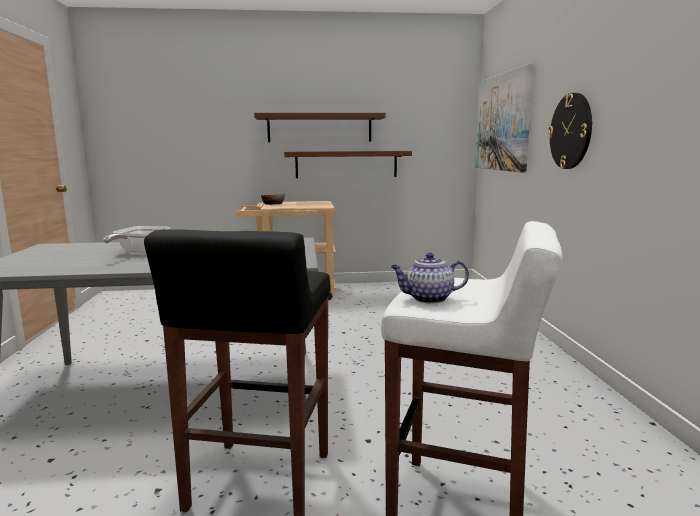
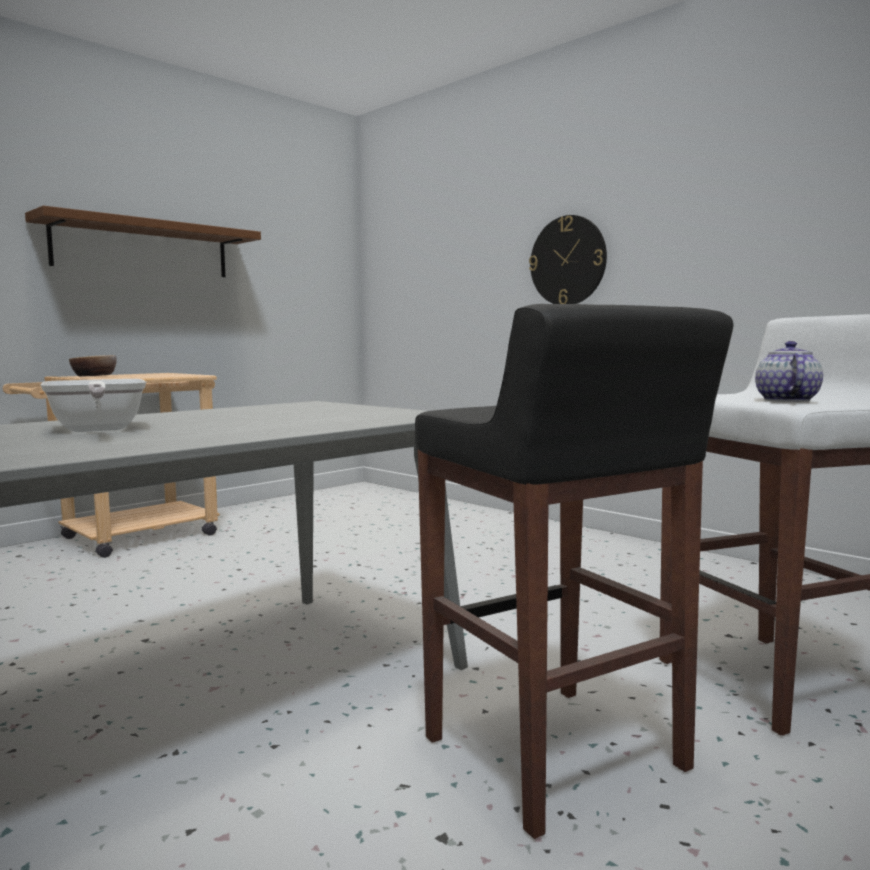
camera: 40 degrees left, 5 degrees down
(346, 164) = (189, 312): brown shelf -> none
(428, 299) = (785, 400): teapot -> teapot turned 150 degrees clockwise
(502, 122) = (420, 258): picture -> none

